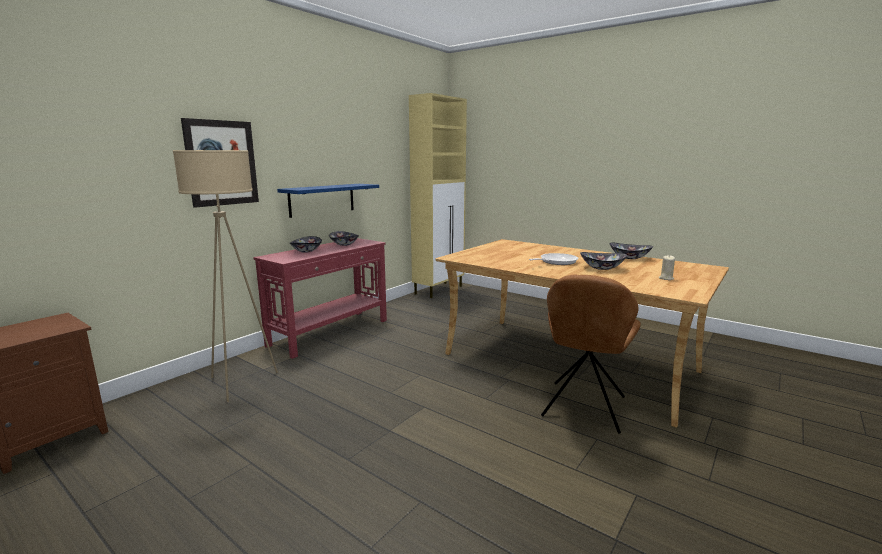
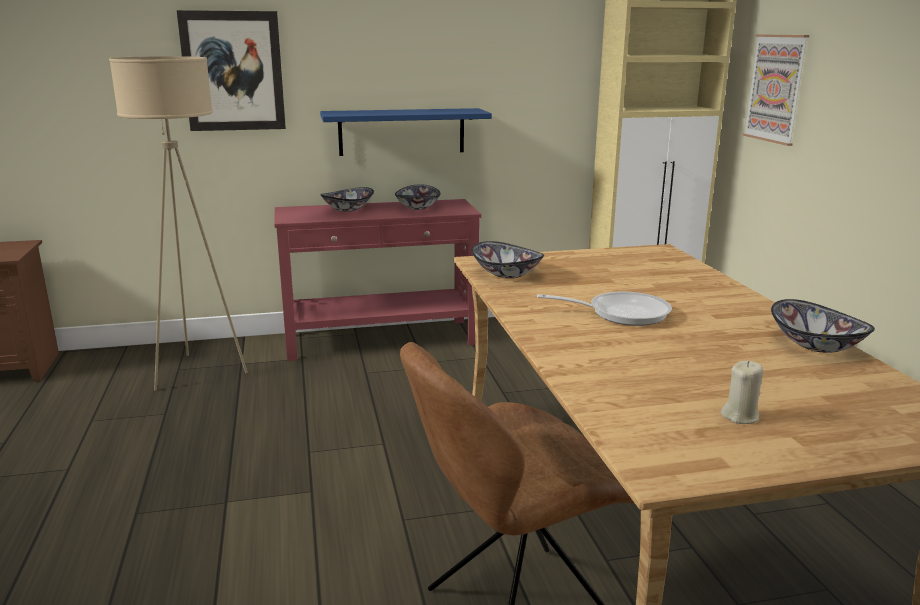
camera: 40 degrees right, 5 degrees up
(492, 167) = (776, 88): none -> picture
(602, 268) = (671, 351): bowl -> bowl (506, 274)

